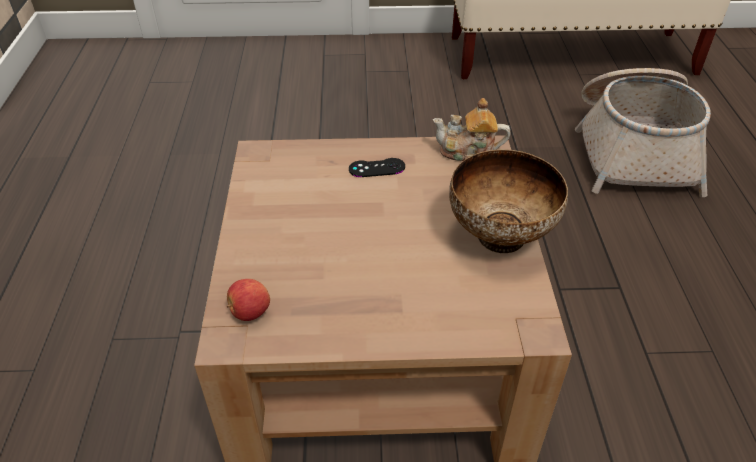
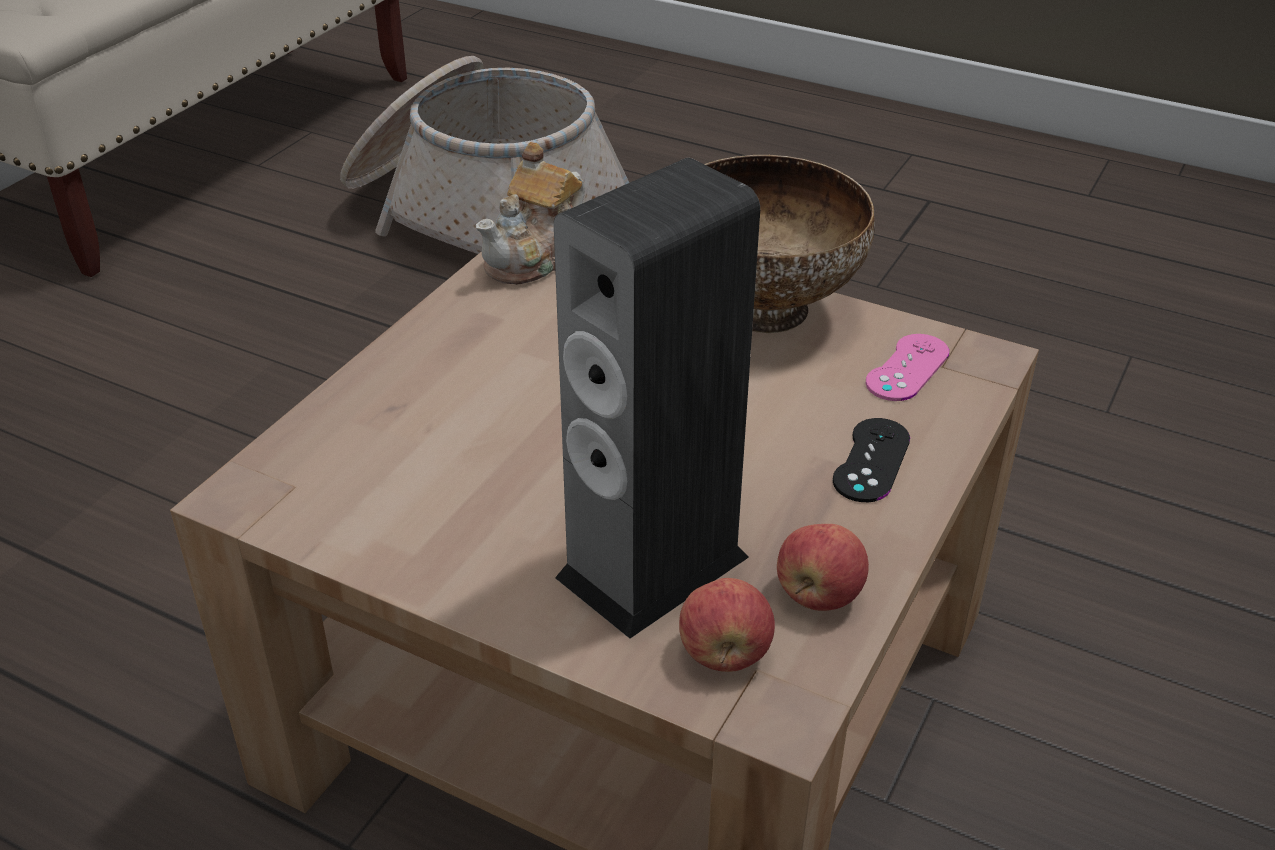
camera: 60 degrees left, 5 degrees down
(287, 271) = (652, 567): none -> speaker
(304, 329) = (818, 595): none -> apple
(377, 168) = (472, 363): black game controller -> black game controller (871, 460)
(500, 305) = (907, 368): none -> pink game controller

